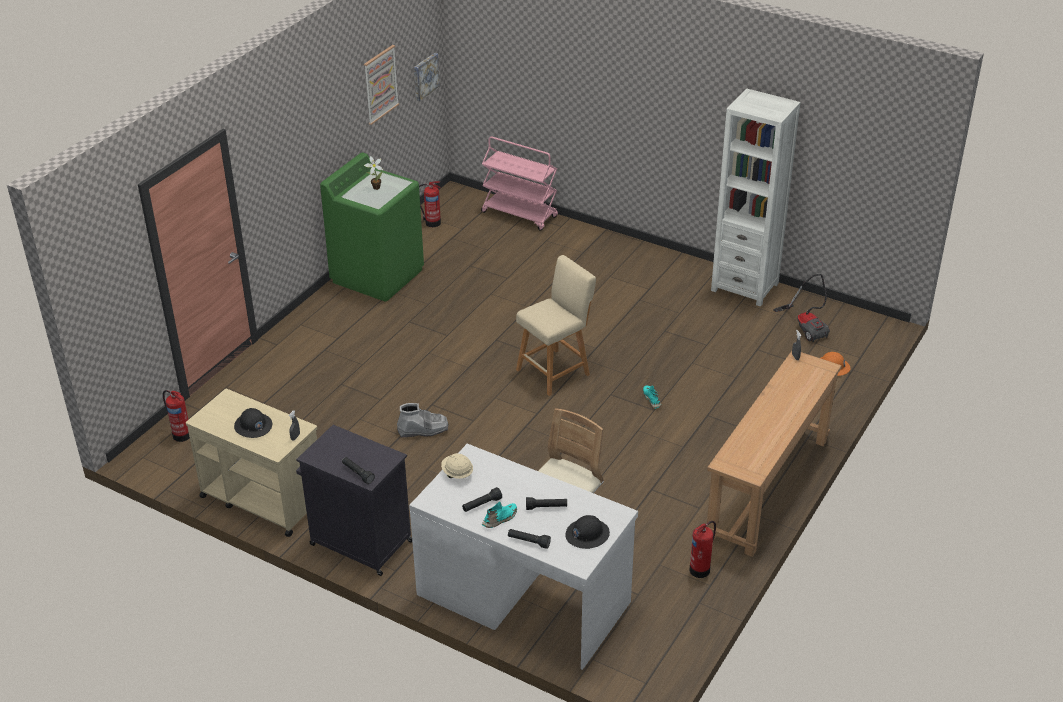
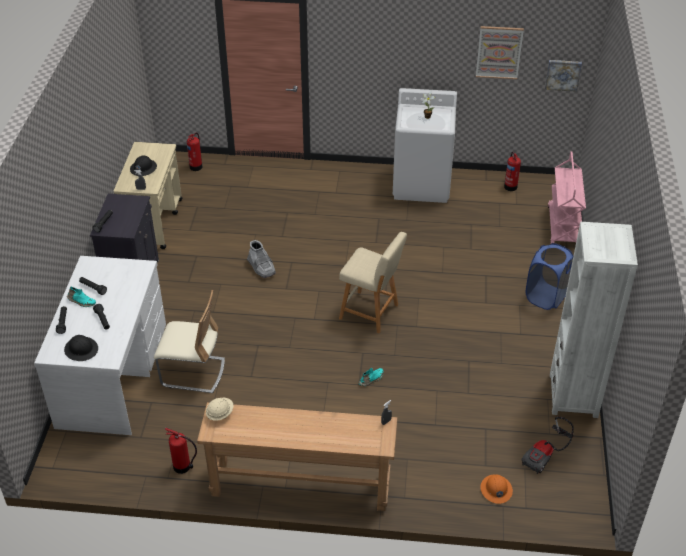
camera: 65 degrees right, 5 degrees up
(378, 275) = (422, 184): green washing machine -> white washing machine
(457, 473) = (121, 266): beige hard hat -> beige hard hat (220, 414)
(609, 257) = (546, 297): none -> blue laundry basket

